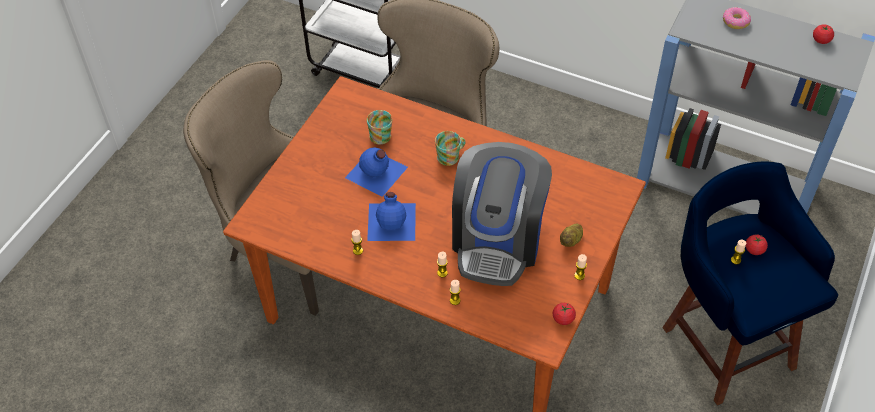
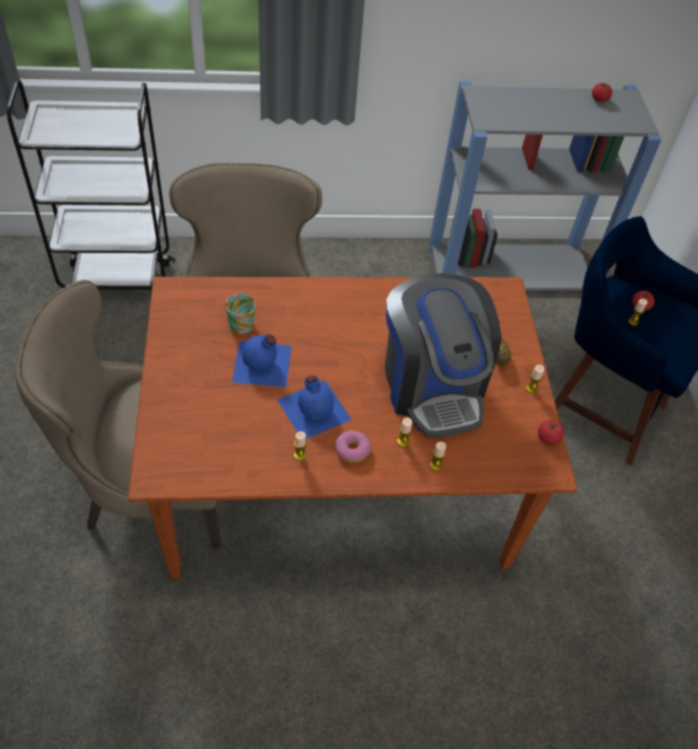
camera: 35 degrees left, 0 degrees up
(451, 156) = (328, 319): mug -> none
(735, 22) = (521, 103): donut -> donut (352, 450)

